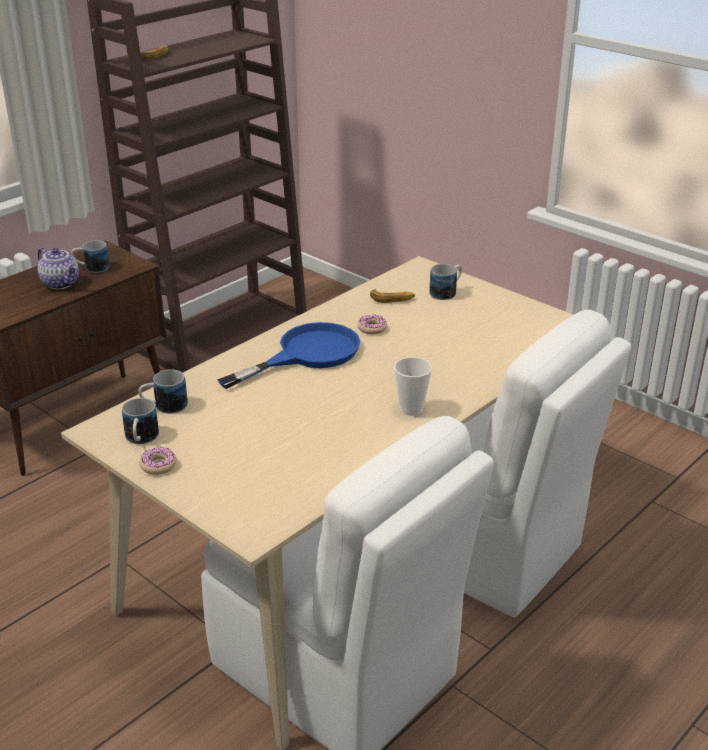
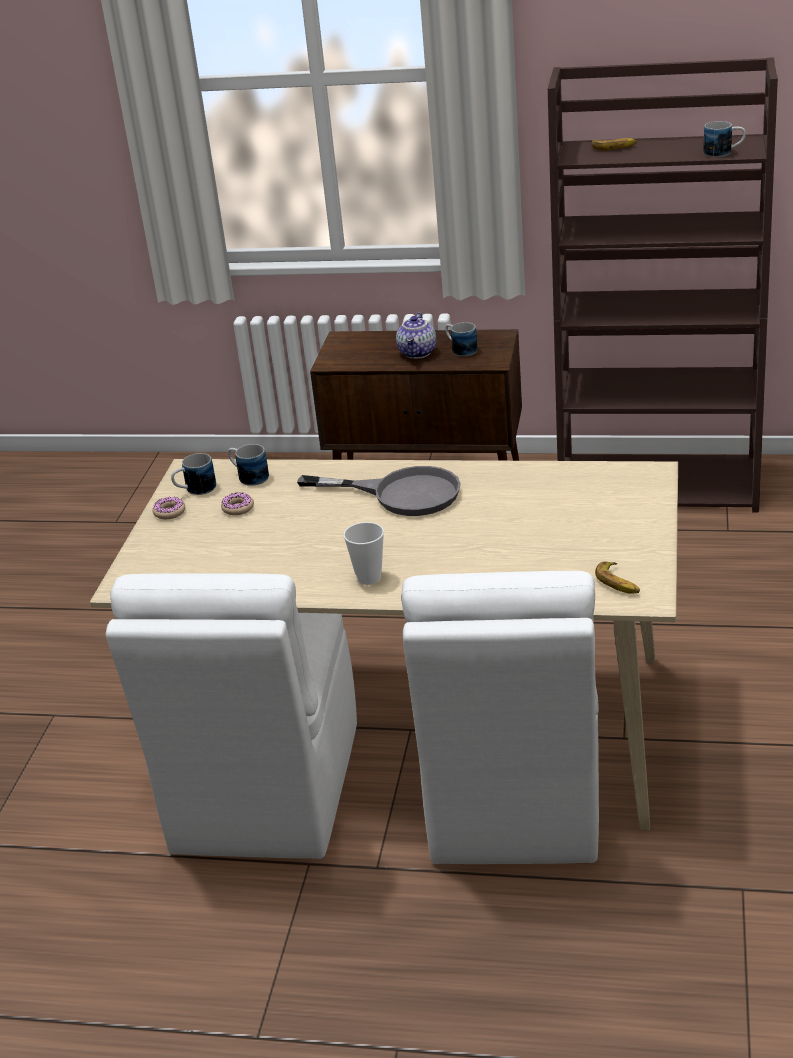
camera: 60 degrees right, 0 degrees up
(306, 354) = (401, 494): blue frying pan -> grey frying pan
(372, 328) = (488, 501): donut -> donut (238, 508)
(392, 299) = (561, 486): banana -> banana (618, 583)
(447, 292) = (617, 506): mug -> mug (724, 153)

